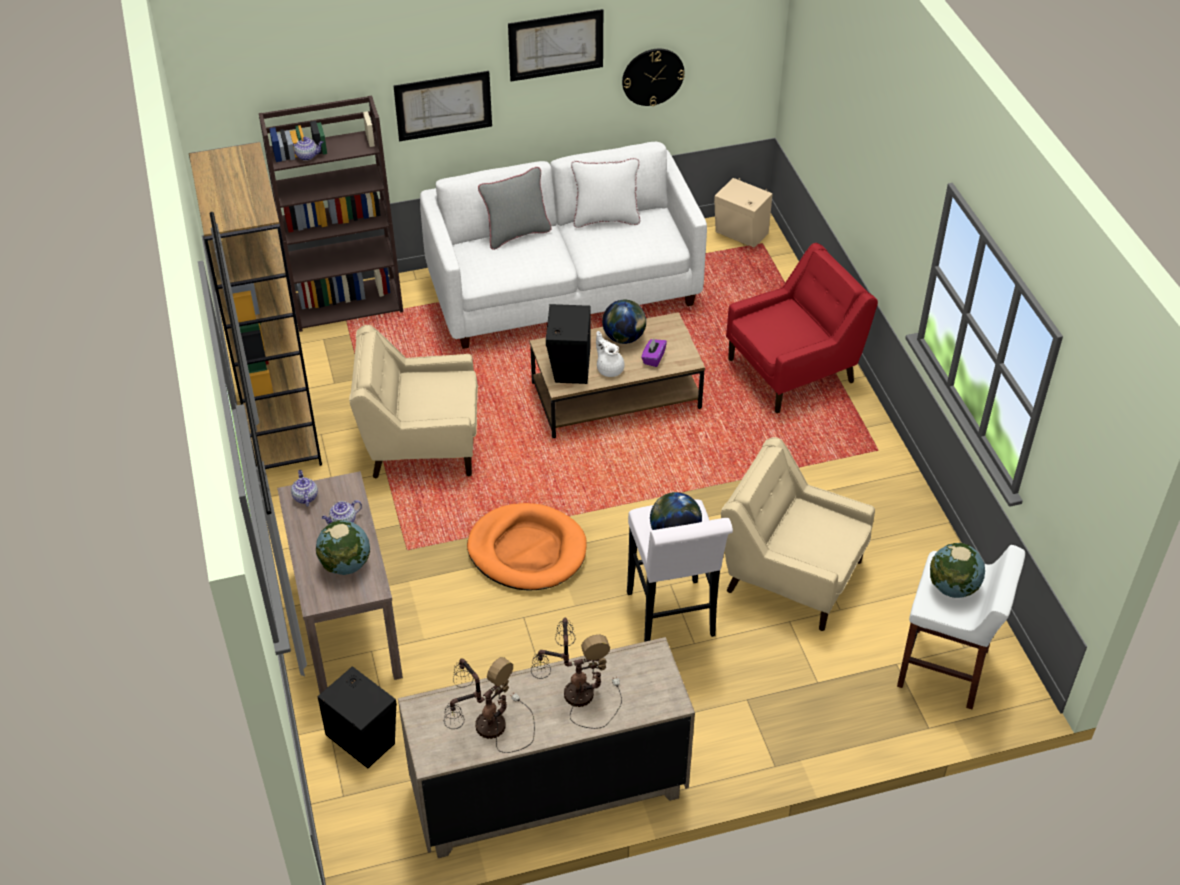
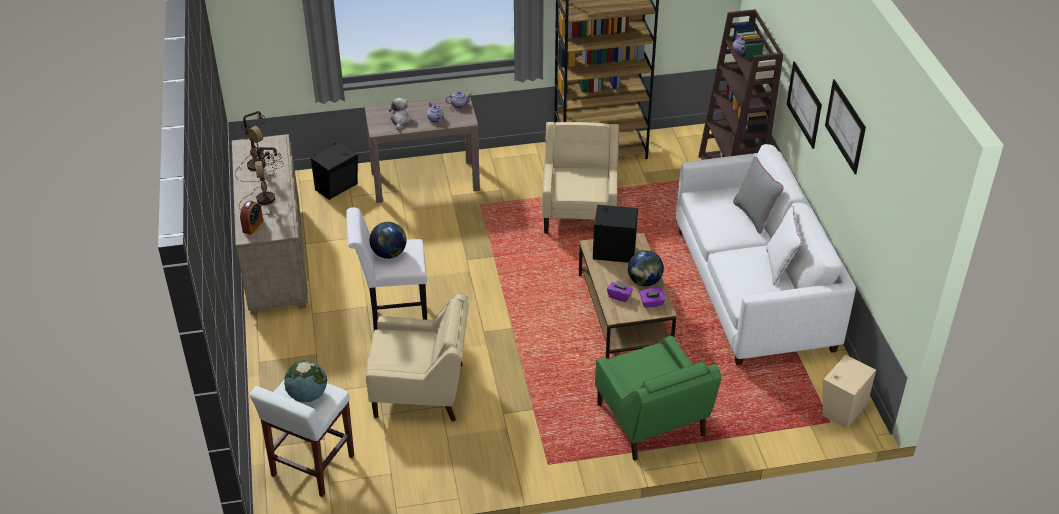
camera: 95 degrees right, 5 degrees down
(346, 565) = (400, 120): globe -> plush toy
(527, 550) = (470, 258): orange dog bed -> none
(609, 368) = (609, 272): white teapot -> none
(647, 698) = (253, 226): none -> alarm clock
(652, 76) = (871, 219): wall clock -> none
(661, 331) = (652, 303): none -> purple tissue box
(791, 575) = (421, 391): beige armchair -> beige armchair turned 60 degrees clockwise
(793, 370) = (651, 422): red armchair -> green armchair

